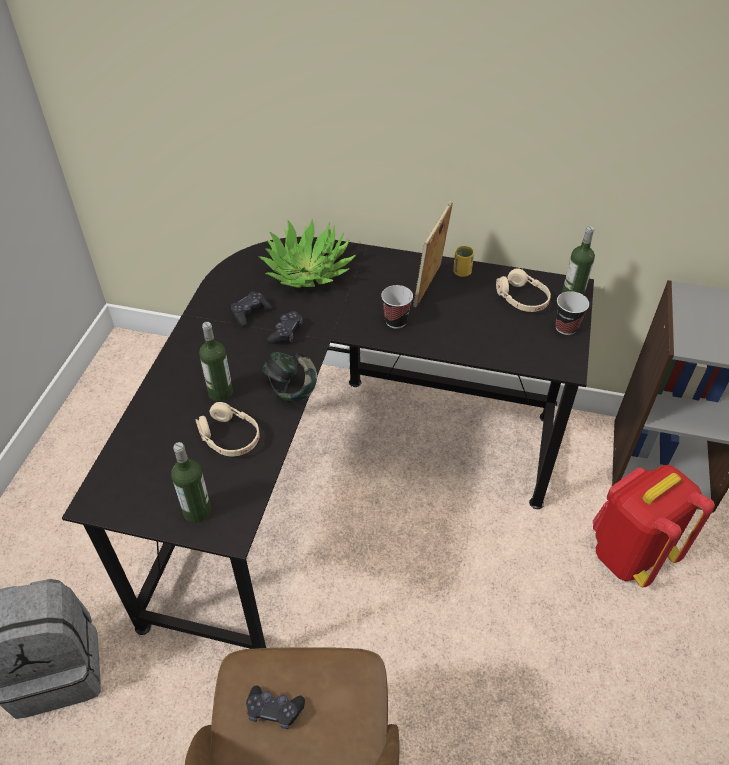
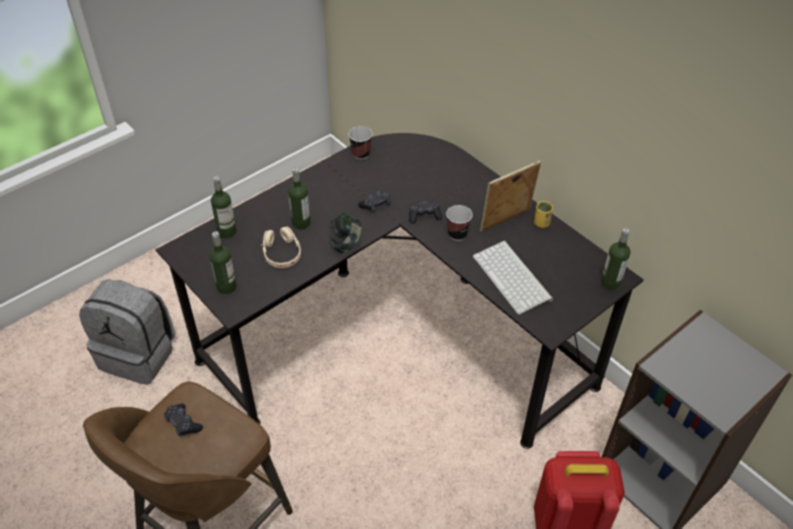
camera: 35 degrees right, 0 degrees up
(139, 447) = (227, 232): none -> bottle
(250, 313) = (365, 180): black game controller -> black game controller (424, 216)
(308, 271) = (430, 169): potted plant -> none
(488, 335) = (513, 278): none -> keyboard
(522, 299) = (567, 265): beige headphones -> none
(566, 327) = (580, 302): cup -> cup (361, 154)

